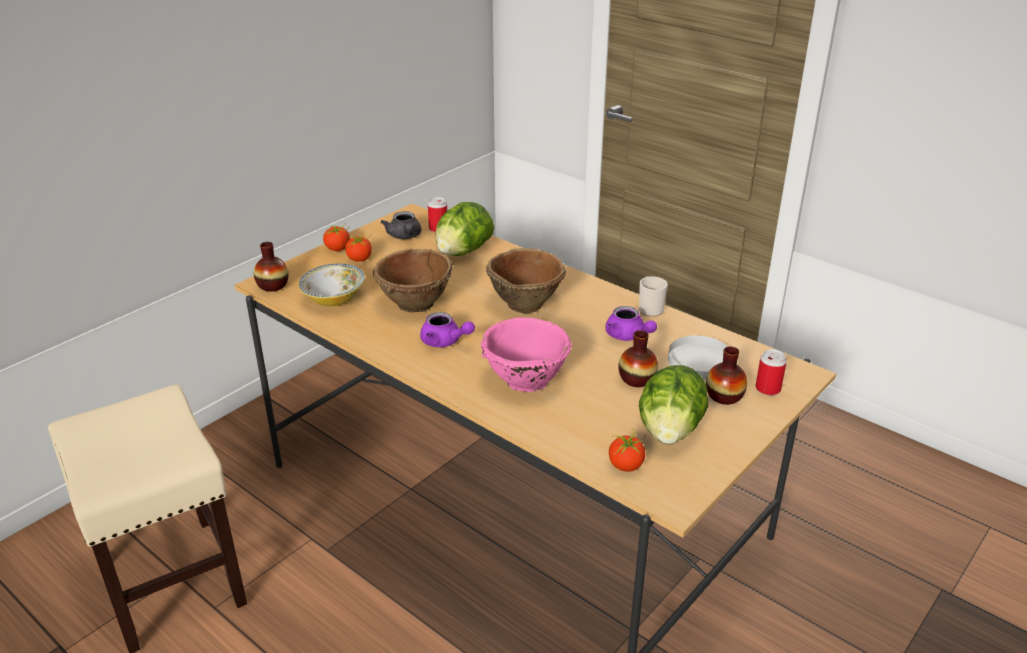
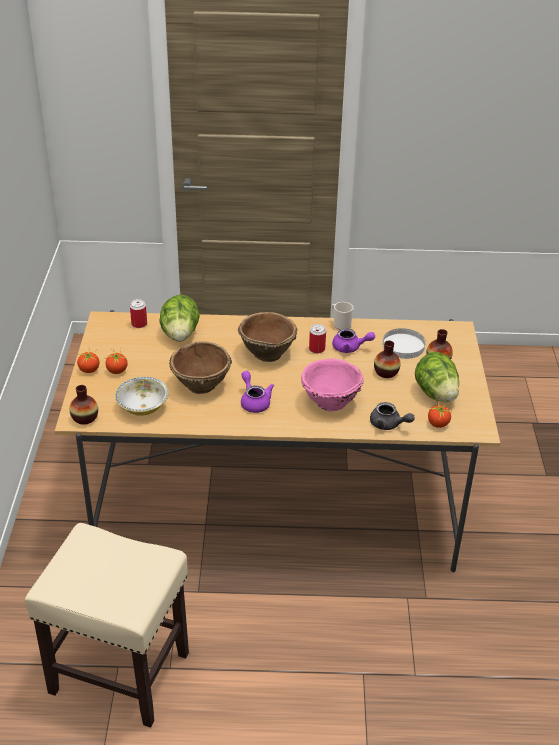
camera: 40 degrees left, 5 degrees up
(405, 236) = (124, 340): grey teapot -> grey teapot (388, 425)
(445, 342) = (254, 401): purple teapot -> purple teapot turned 105 degrees counterclockwise
(768, 389) = (453, 346): can -> can (317, 349)

